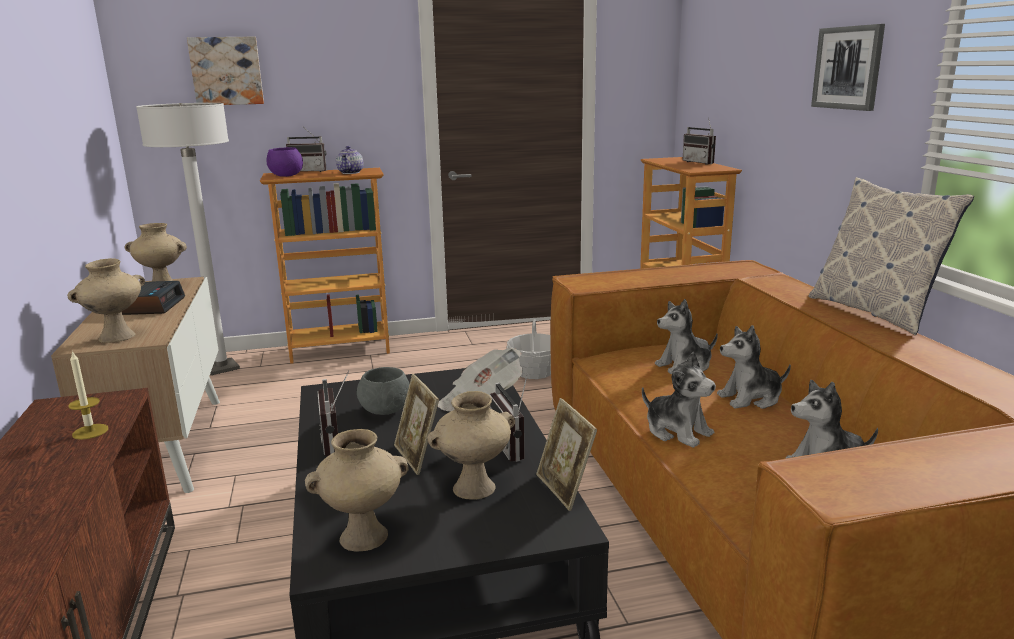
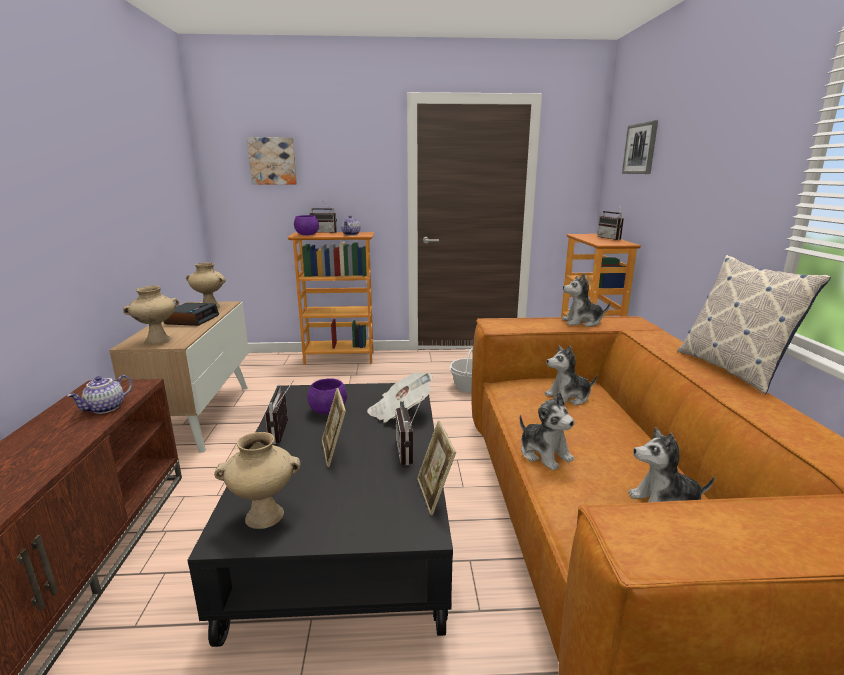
camera: 10 degrees right, 0 degrees up
(90, 431) = (106, 408): candle -> teapot
(221, 368) = (258, 364): white floor lamp -> none
(385, 411) = (328, 411): grey bowl -> purple bowl
(473, 489) = (364, 485): beige vase -> none
(750, 398) = (614, 431): plush toy -> plush toy (582, 322)
(848, 68) = (729, 164): picture -> picture (640, 148)

